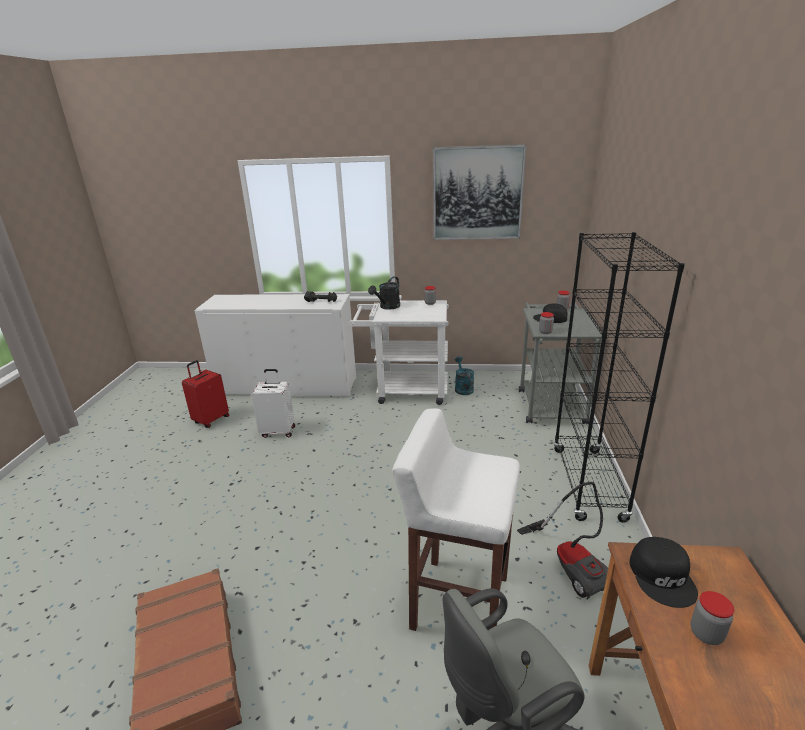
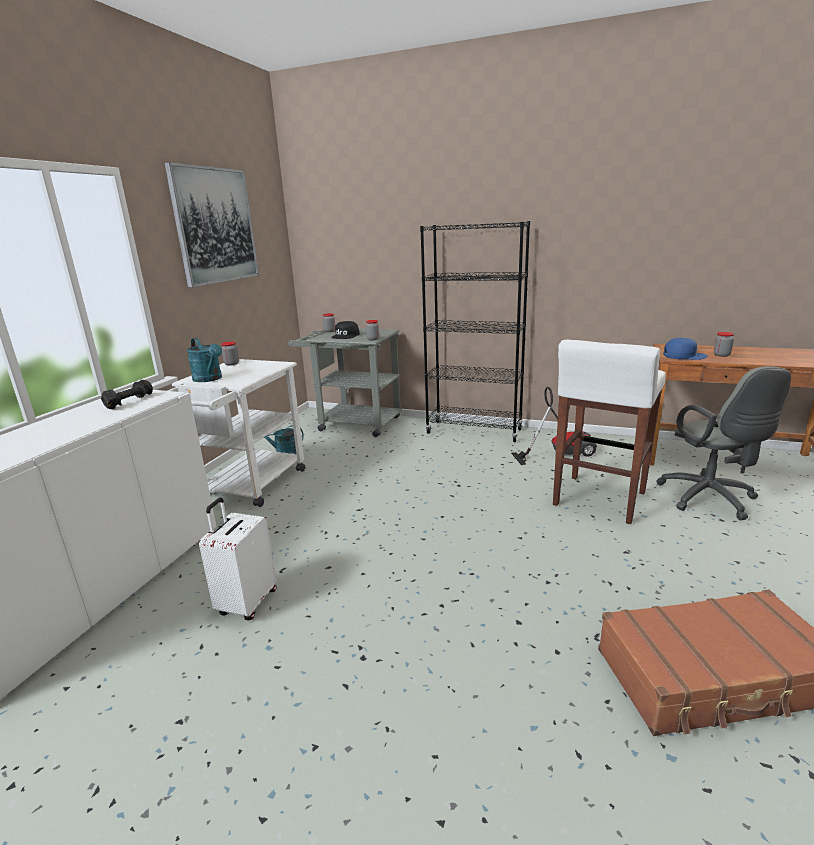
camera: 75 degrees left, 5 degrees down
(211, 420) = (108, 707): red suitcase -> none
(387, 307) = (210, 379): black watering can -> turquoise watering can
(663, 576) = (684, 355): black cap -> blue cap

